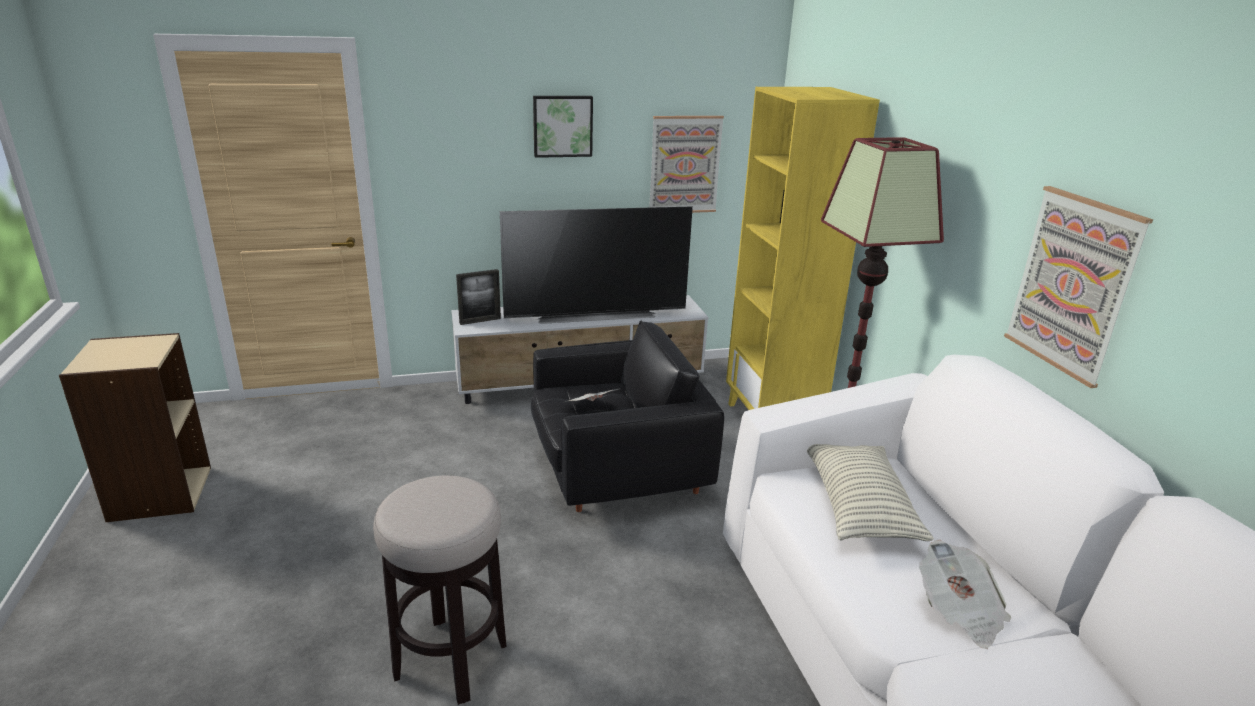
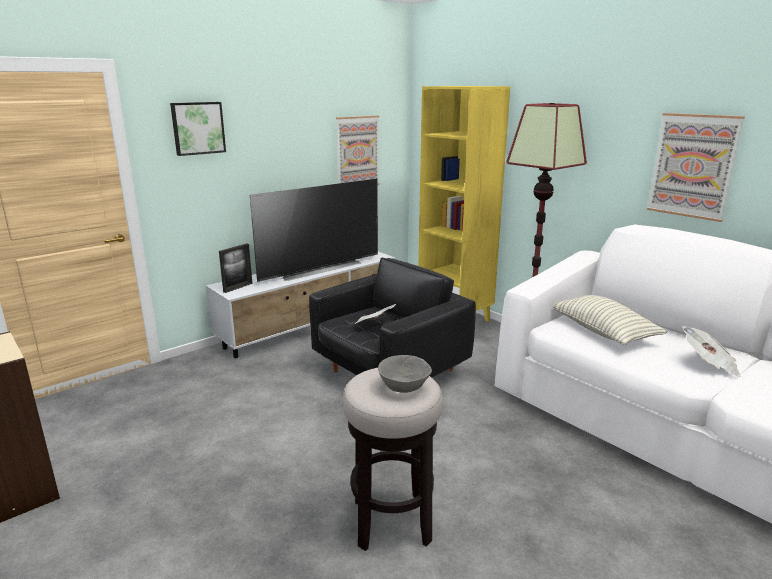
camera: 25 degrees left, 5 degrees down
(442, 511) = (403, 387): none -> grey bowl
(562, 126) = (277, 127): picture -> picture (198, 128)

